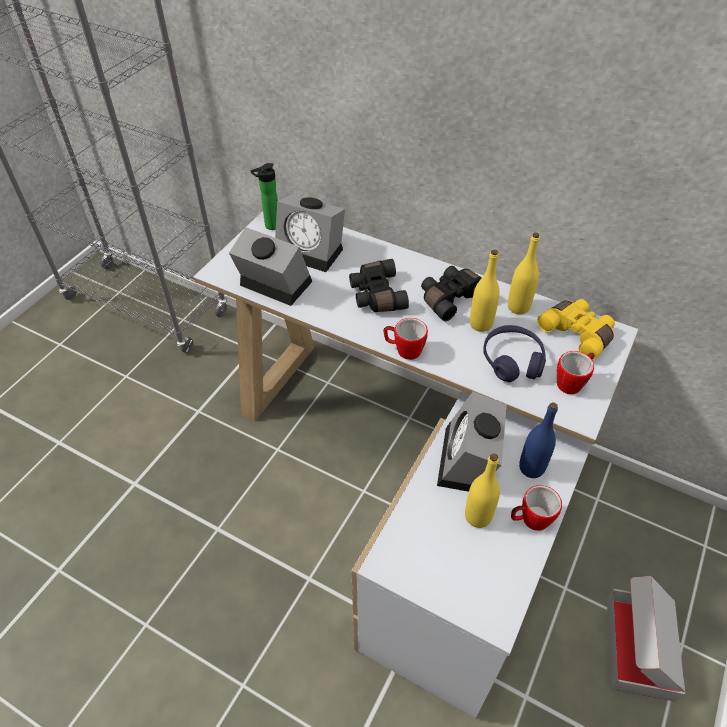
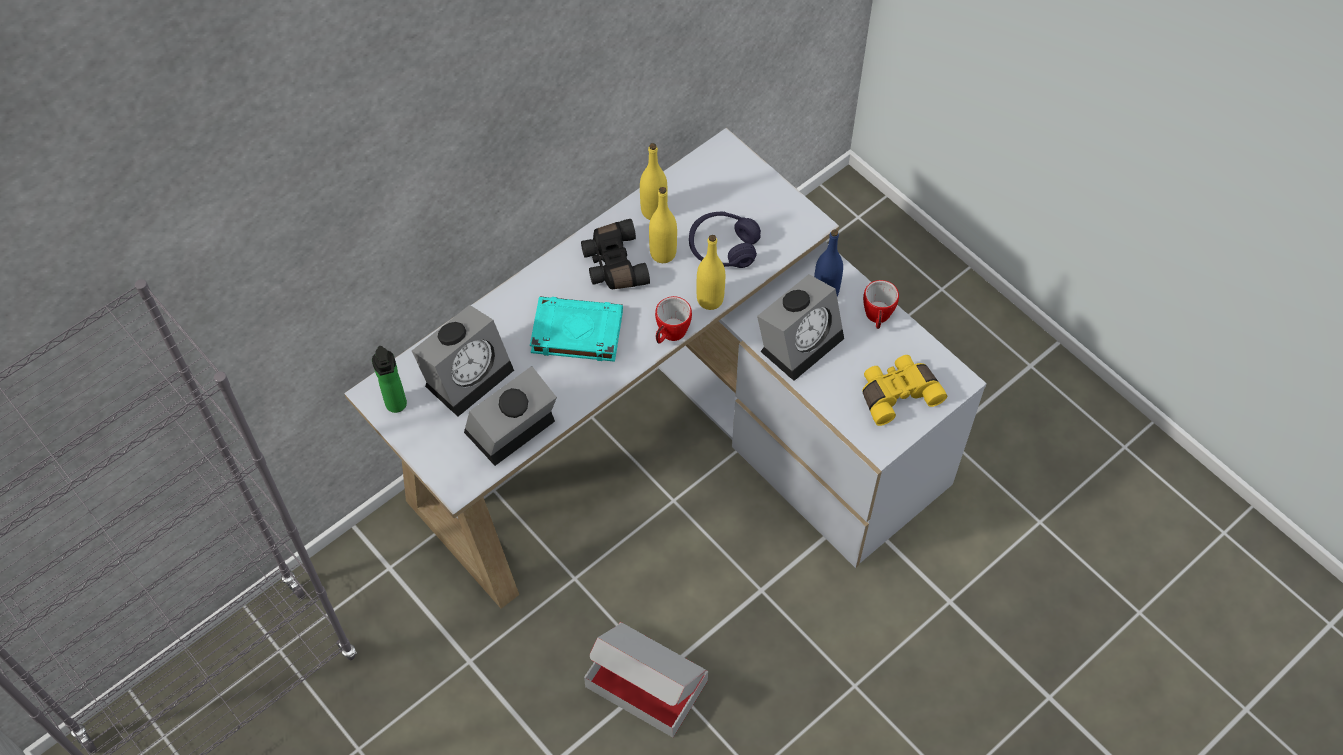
camera: 70 degrees left, 10 degrees up
(376, 295) = (576, 332): black binoculars -> turquoise book
(468, 462) = (801, 340): alarm clock -> alarm clock turned 75 degrees counterclockwise
(478, 516) = (859, 356): yellow bottle -> yellow bottle (710, 300)
(572, 382) = (769, 212): mug -> none
(578, 333) = (711, 178): yellow binoculars -> yellow binoculars (897, 393)
(639, 647) = (933, 323): cardboard box -> cardboard box (646, 684)

